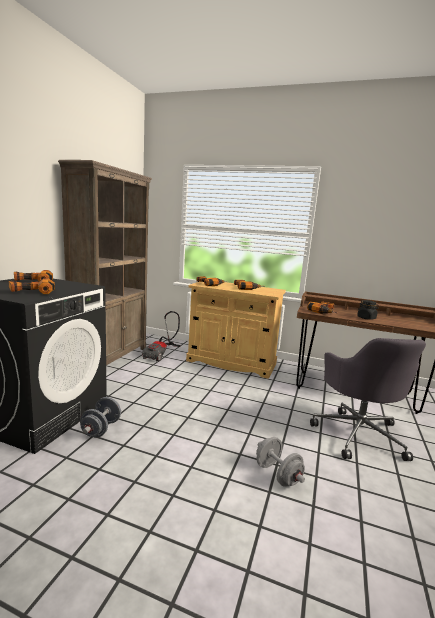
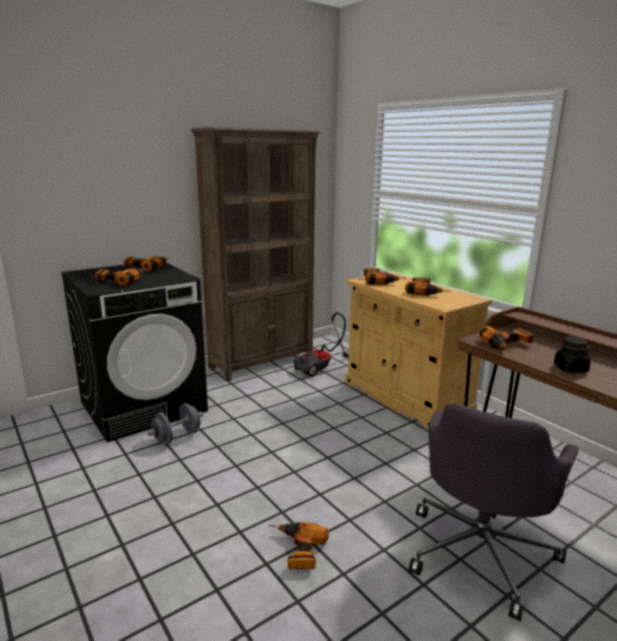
camera: 35 degrees right, 5 degrees up
(277, 474) = (297, 551): grey dumbbell -> power drill

